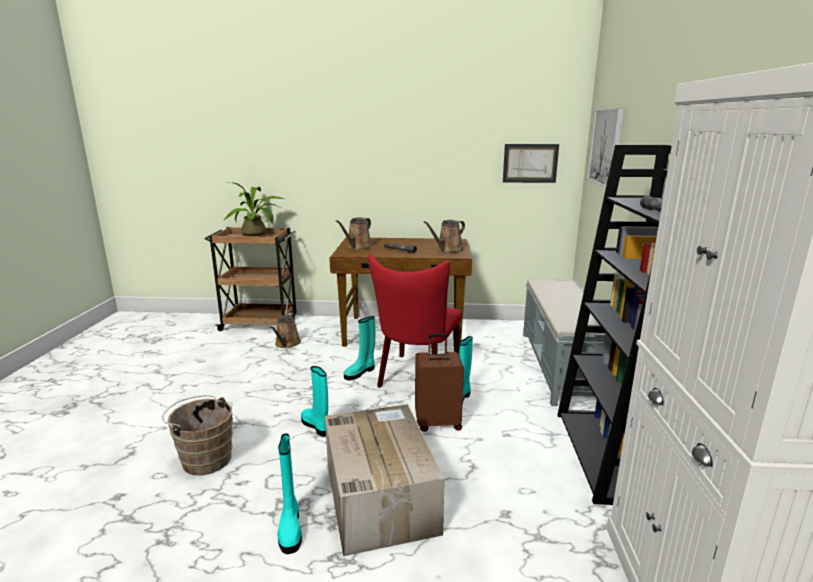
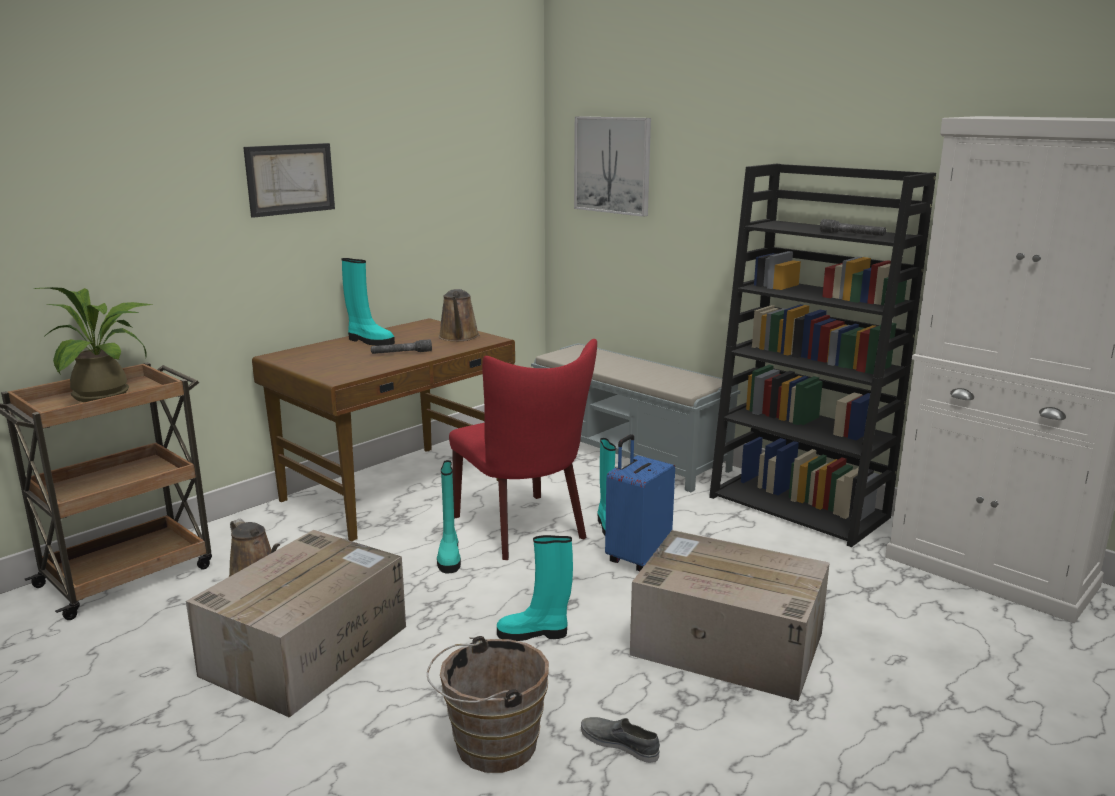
camera: 50 degrees left, 0 degrees up
(237, 498) = (619, 743): none -> grey shoe
(244, 379) = (307, 649): none -> cardboard box
(290, 528) = (720, 720): turquoise boot -> turquoise boot (369, 341)
(358, 247) = (329, 365): brown watering can -> none
(438, 422) = (637, 558): brown suitcase -> blue suitcase
(530, 163) = (491, 192): picture -> picture (290, 179)

